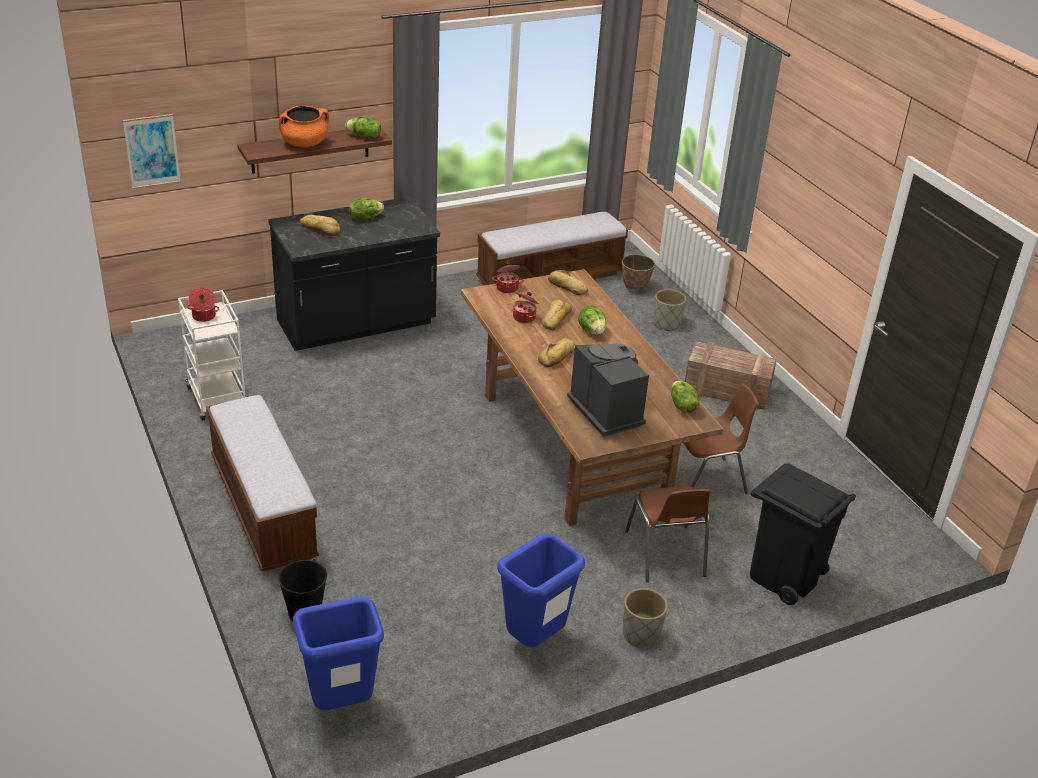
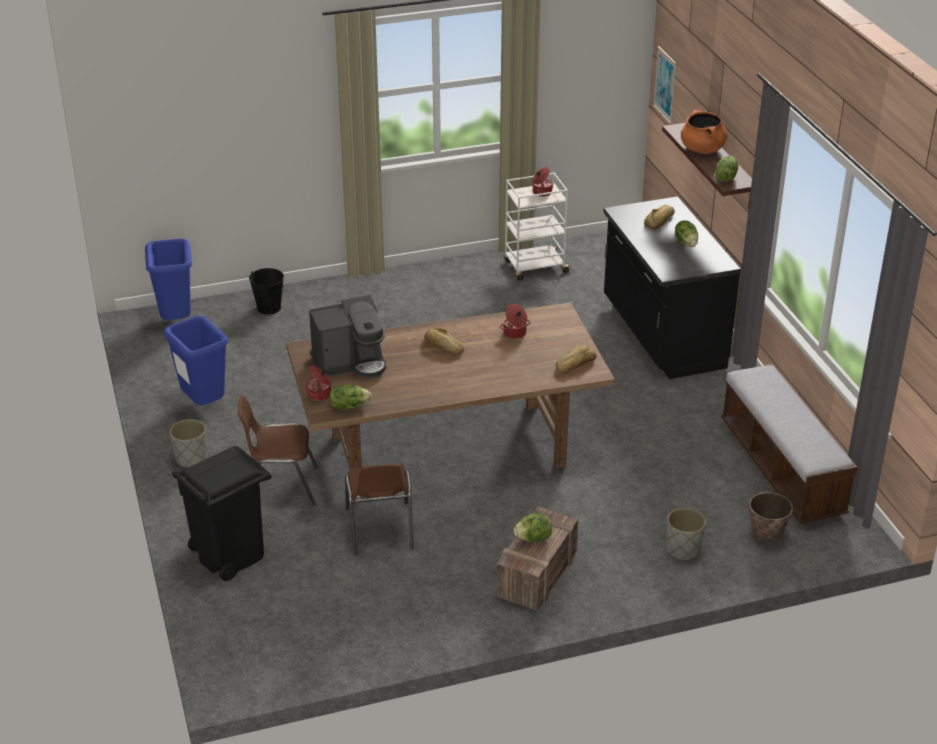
camera: 100 degrees right, 0 degrees up
(263, 508) = (389, 290): bench -> none
(507, 288) = (572, 328): cooking pot -> cooking pot (320, 394)
(555, 319) = (511, 350): bread -> none
(592, 331) = (486, 369): lettuce -> lettuce (533, 538)

